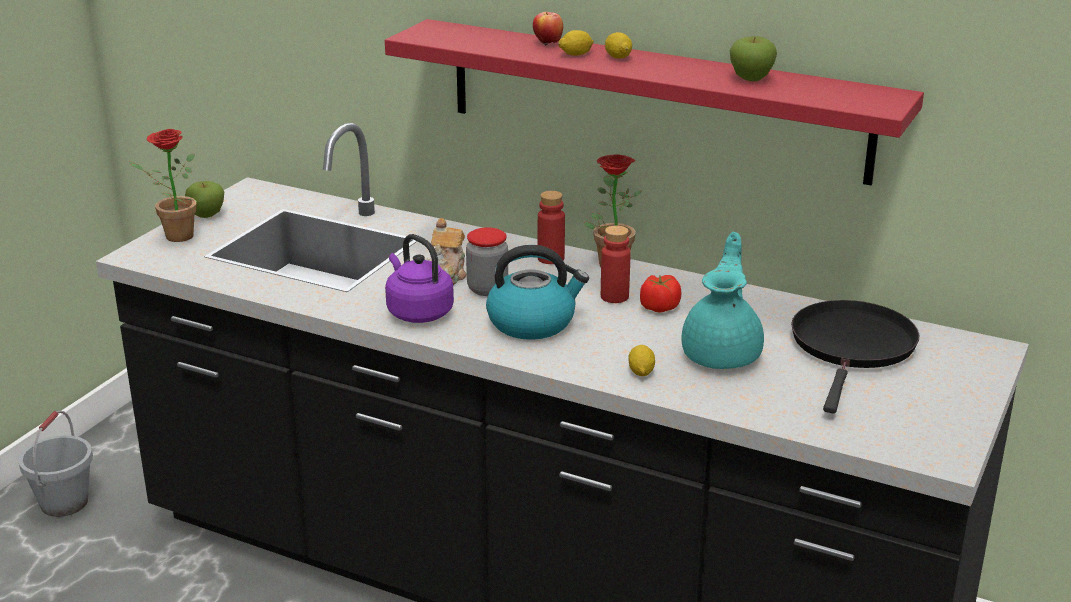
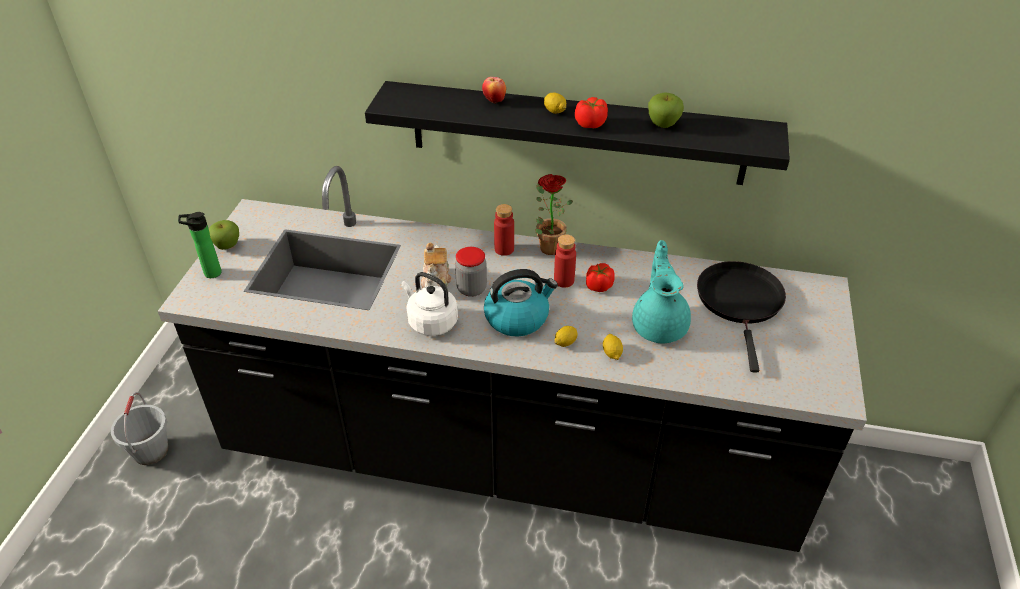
camera: 15 degrees left, 15 degrees up
(173, 236) = (210, 273): potted plant -> bottle
(417, 312) = (430, 322): purple kettle -> white kettle
(576, 54) = (522, 112): lemon -> lemon (565, 342)
(654, 99) = (576, 133): red shelf -> black shelf
(656, 70) = (590, 124): none -> tomato

